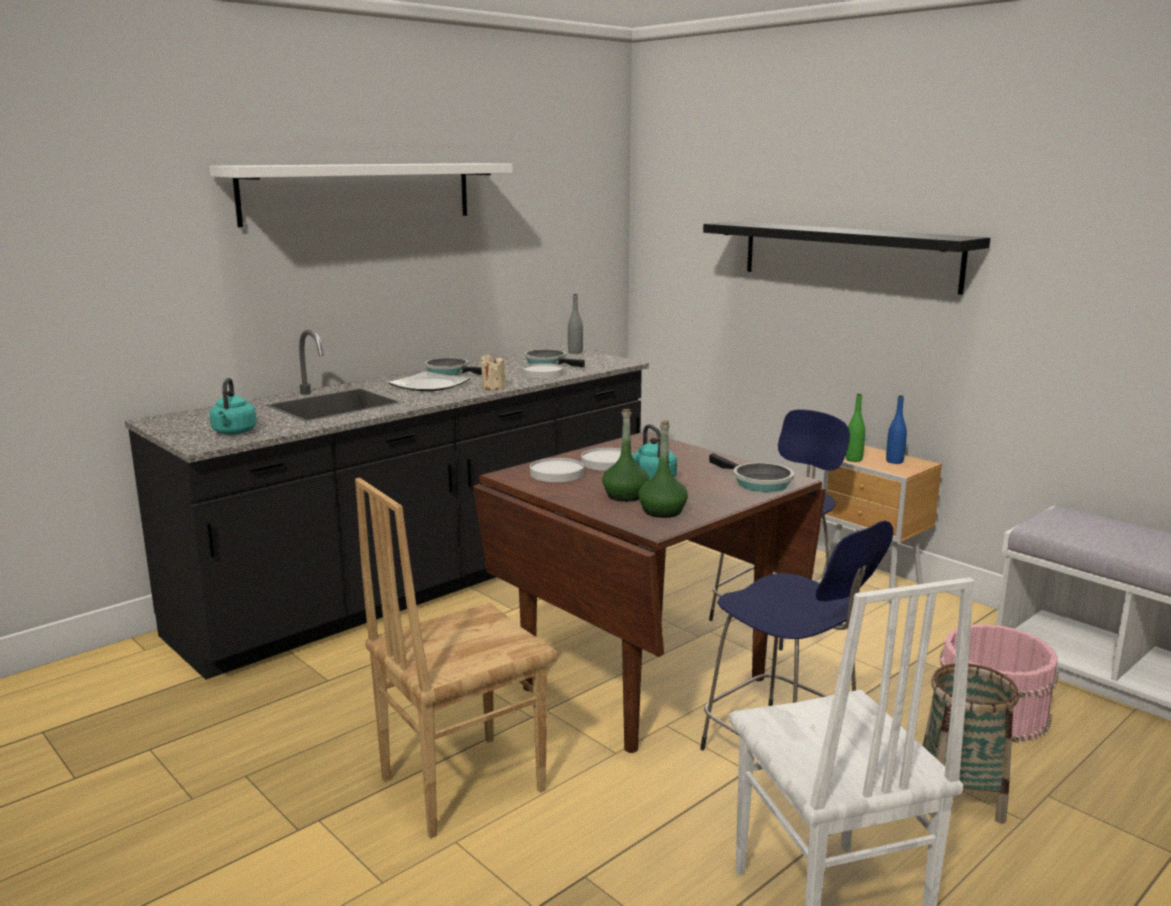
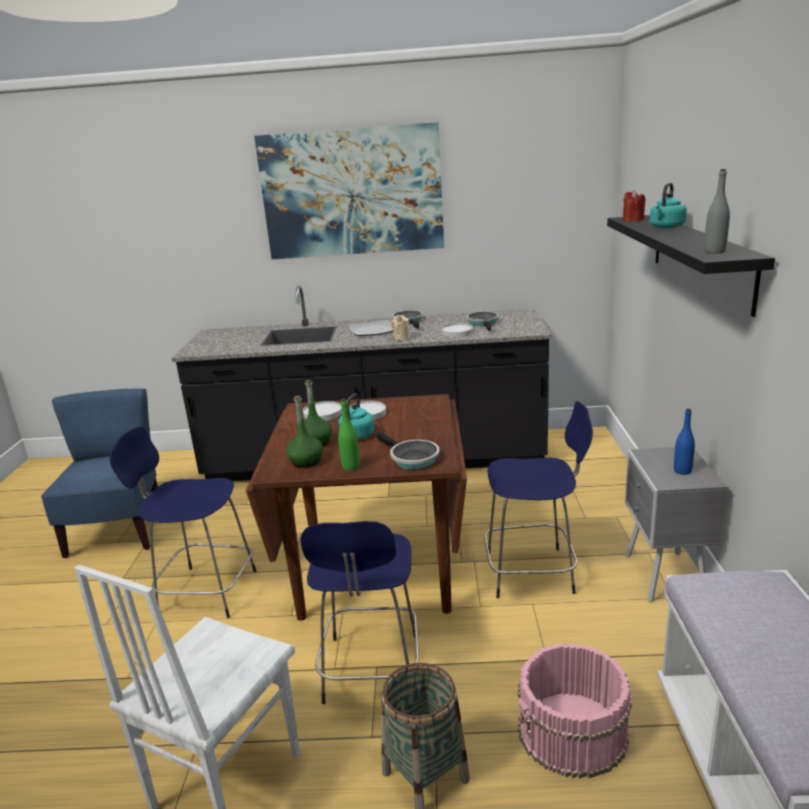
camera: 45 degrees right, 5 degrees up
(164, 787) = (118, 531): none -> blue chair
(234, 432) = (217, 347): turquoise kettle -> turquoise kettle (666, 227)
(359, 192) = (352, 192): white shelf -> picture
(460, 783) = (204, 591): brown chair -> blue stool
(575, 352) = (524, 316): grey bottle -> grey bottle (714, 252)
(741, 224) = (633, 220): none -> red candle
(757, 483) = (411, 458): frying pan -> frying pan turned 45 degrees counterclockwise
(853, 459) = (648, 458): green bottle -> green bottle (350, 466)
(872, 585) = (664, 578): brown nightstand -> grey nightstand

